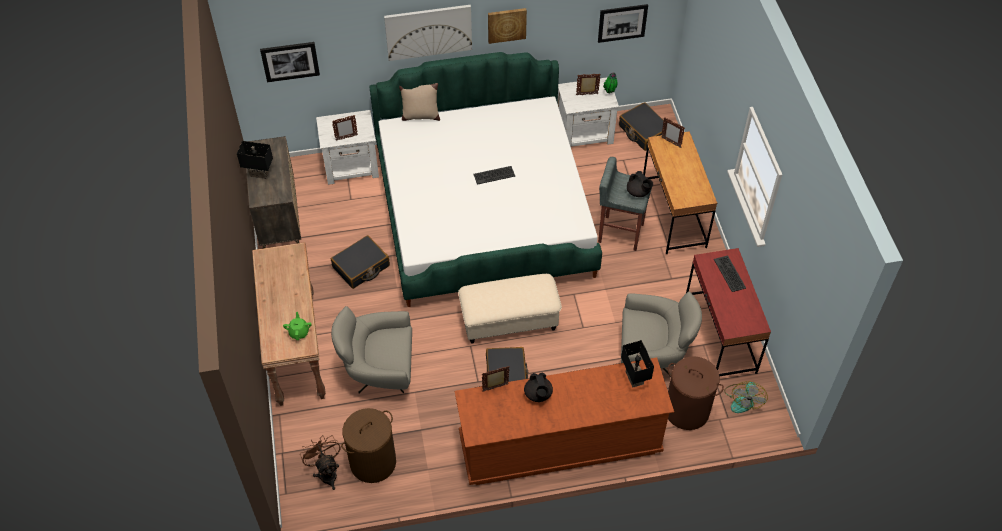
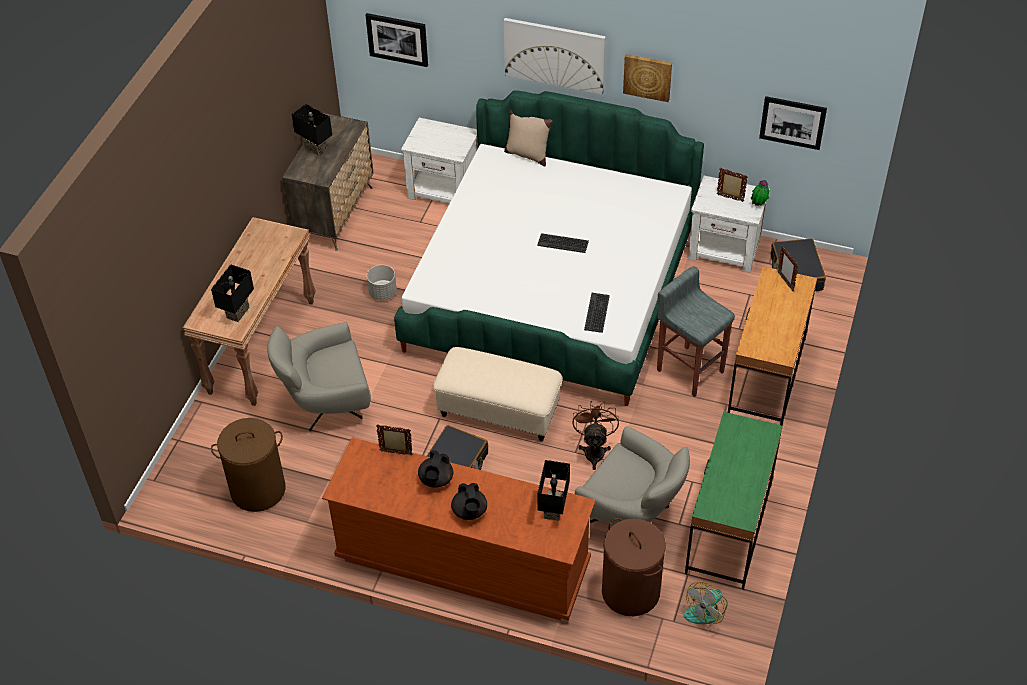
camera: 30 degrees right, 5 degrees down
(299, 332) = (239, 313): green teapot -> black table lamp
(326, 472) = (206, 478): brown fan -> brown fan (594, 450)
(346, 138) = (434, 148): picture frame -> none
(361, 267) = (383, 293): black suitcase -> grey planter
(379, 373) = (327, 405): grey armchair -> grey armchair turned 45 degrees counterclockwise
(638, 192) = (708, 320): black teapot -> black teapot (469, 511)
(720, 335) = (728, 528): red desk -> green desk
(730, 273) = (751, 449): keyboard -> keyboard (597, 313)

